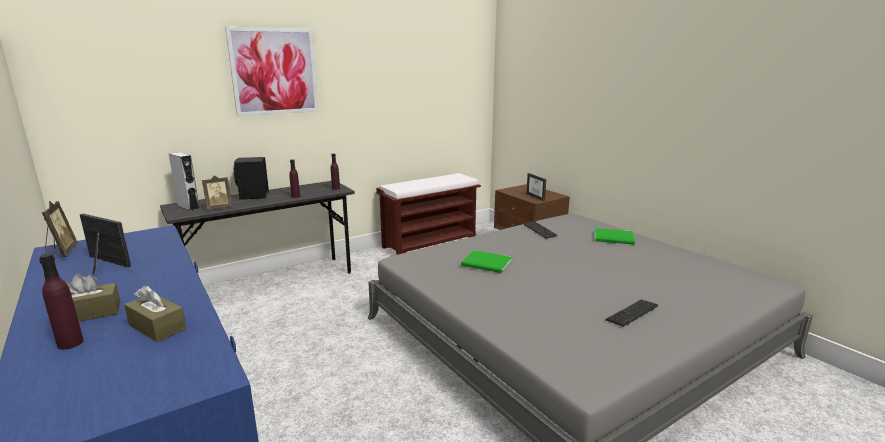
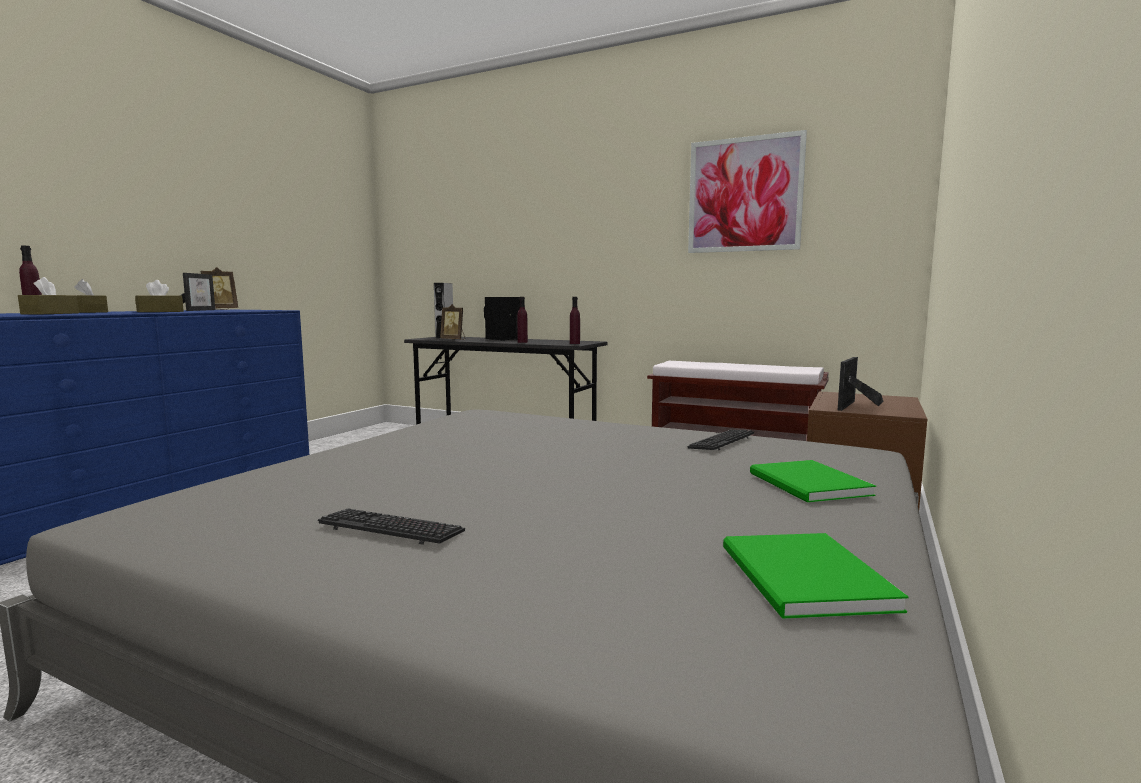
camera: 60 degrees right, 10 degrees down
(151, 278) = (160, 311): none -> brown tissue box
(274, 71) = (554, 202): picture -> picture (744, 195)
(487, 264) = (510, 435): green book -> green book (803, 580)

